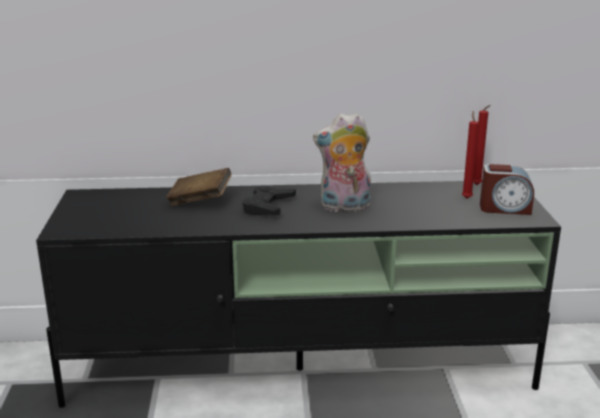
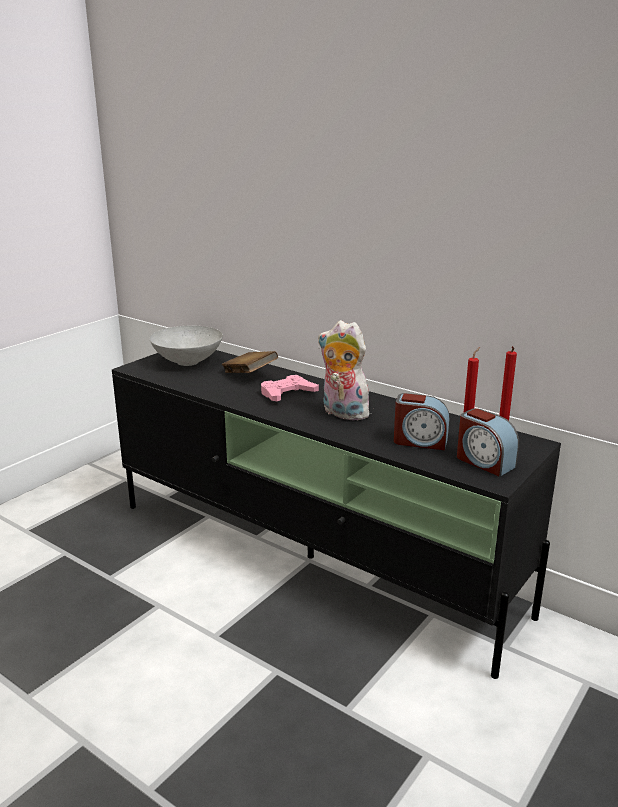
camera: 40 degrees right, 0 degrees up
(112, 207) = (188, 362): none -> grey bowl
(268, 206) = (287, 394): black game controller -> pink game controller
(439, 209) = (420, 441): none -> alarm clock

